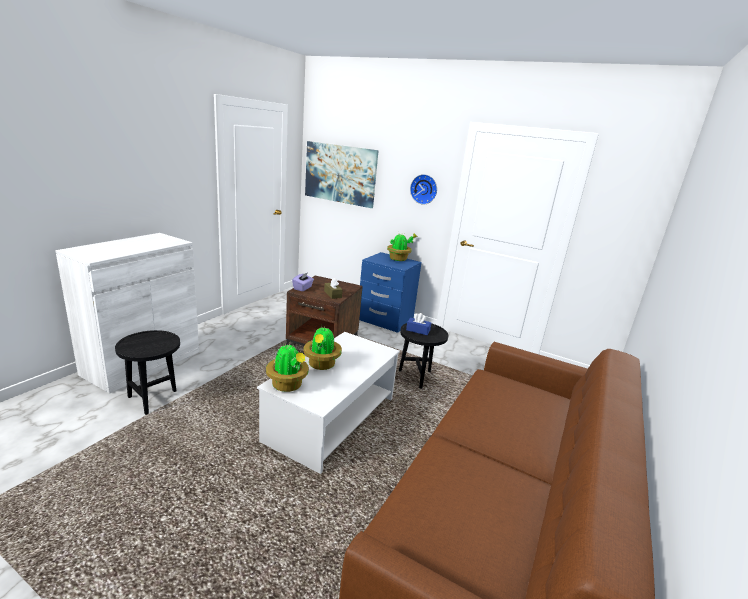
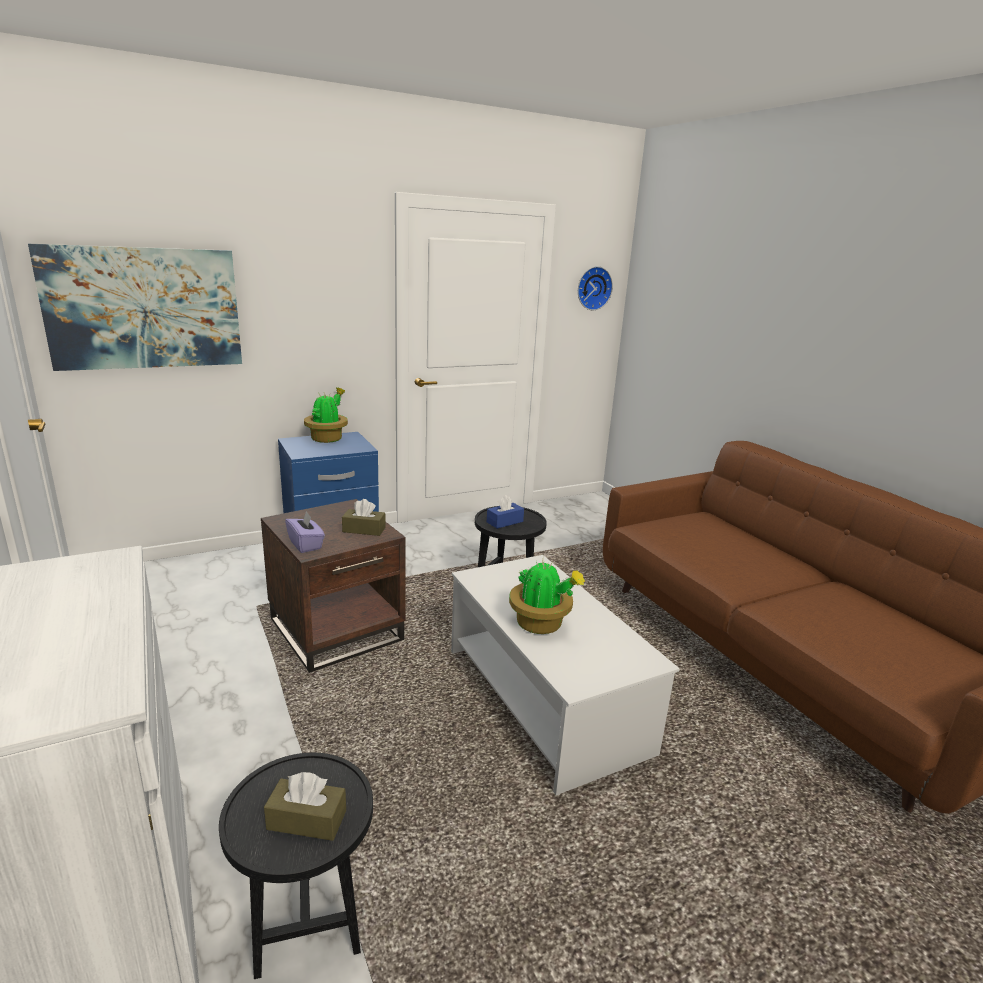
camera: 55 degrees left, 0 degrees up
(142, 346) = (307, 820): none -> brown tissue box
(287, 385) = (583, 672): potted plant -> none
(424, 189) = (338, 310): wall clock -> wall clock (593, 288)

